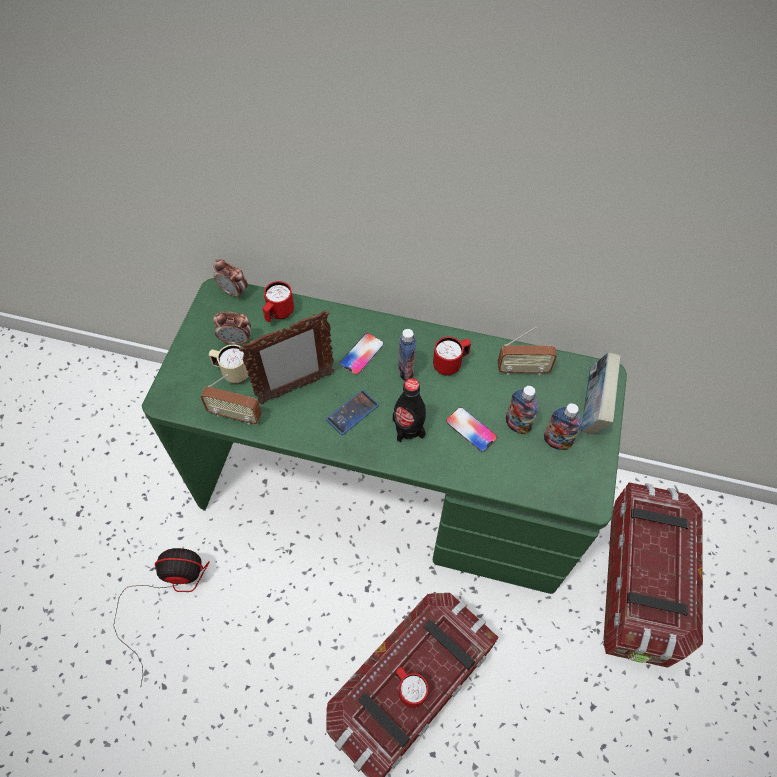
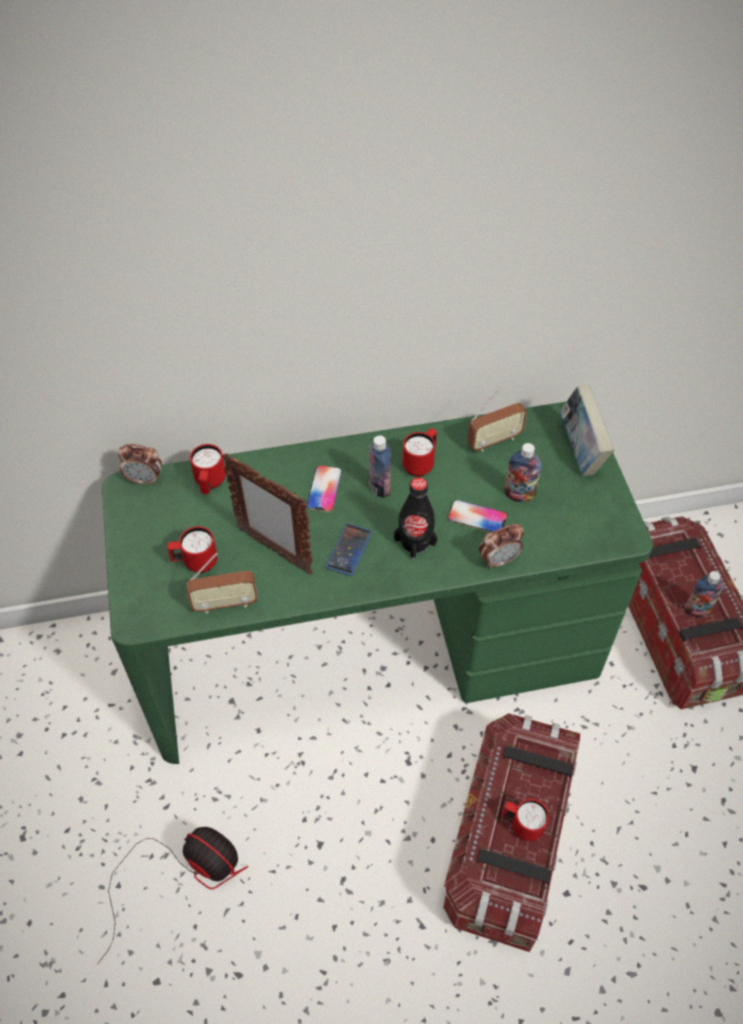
camera: 25 degrees left, 5 degrees down
(167, 593) = (185, 873): fan -> fan turned 60 degrees clockwise
(232, 373) = (195, 562): beige mug -> red mug
(236, 340) = (179, 528): alarm clock -> alarm clock (498, 560)
(295, 388) = (274, 550): picture frame -> picture frame turned 90 degrees clockwise
(556, 442) = (564, 495): bottle -> bottle (697, 610)

